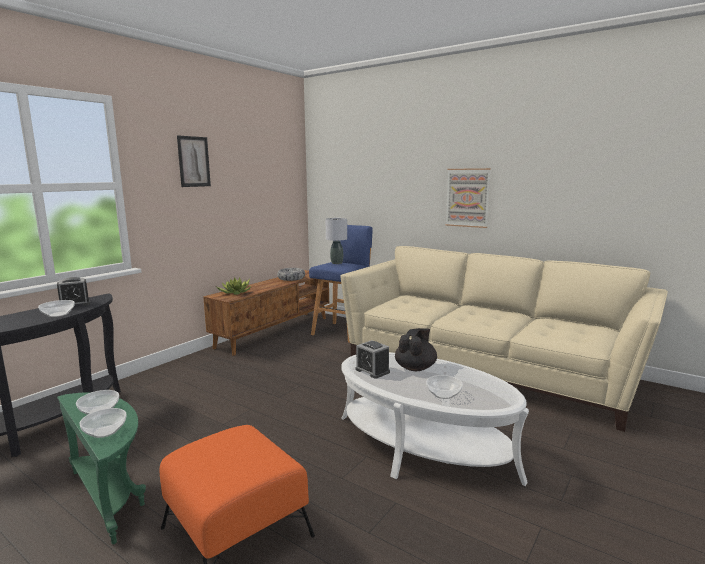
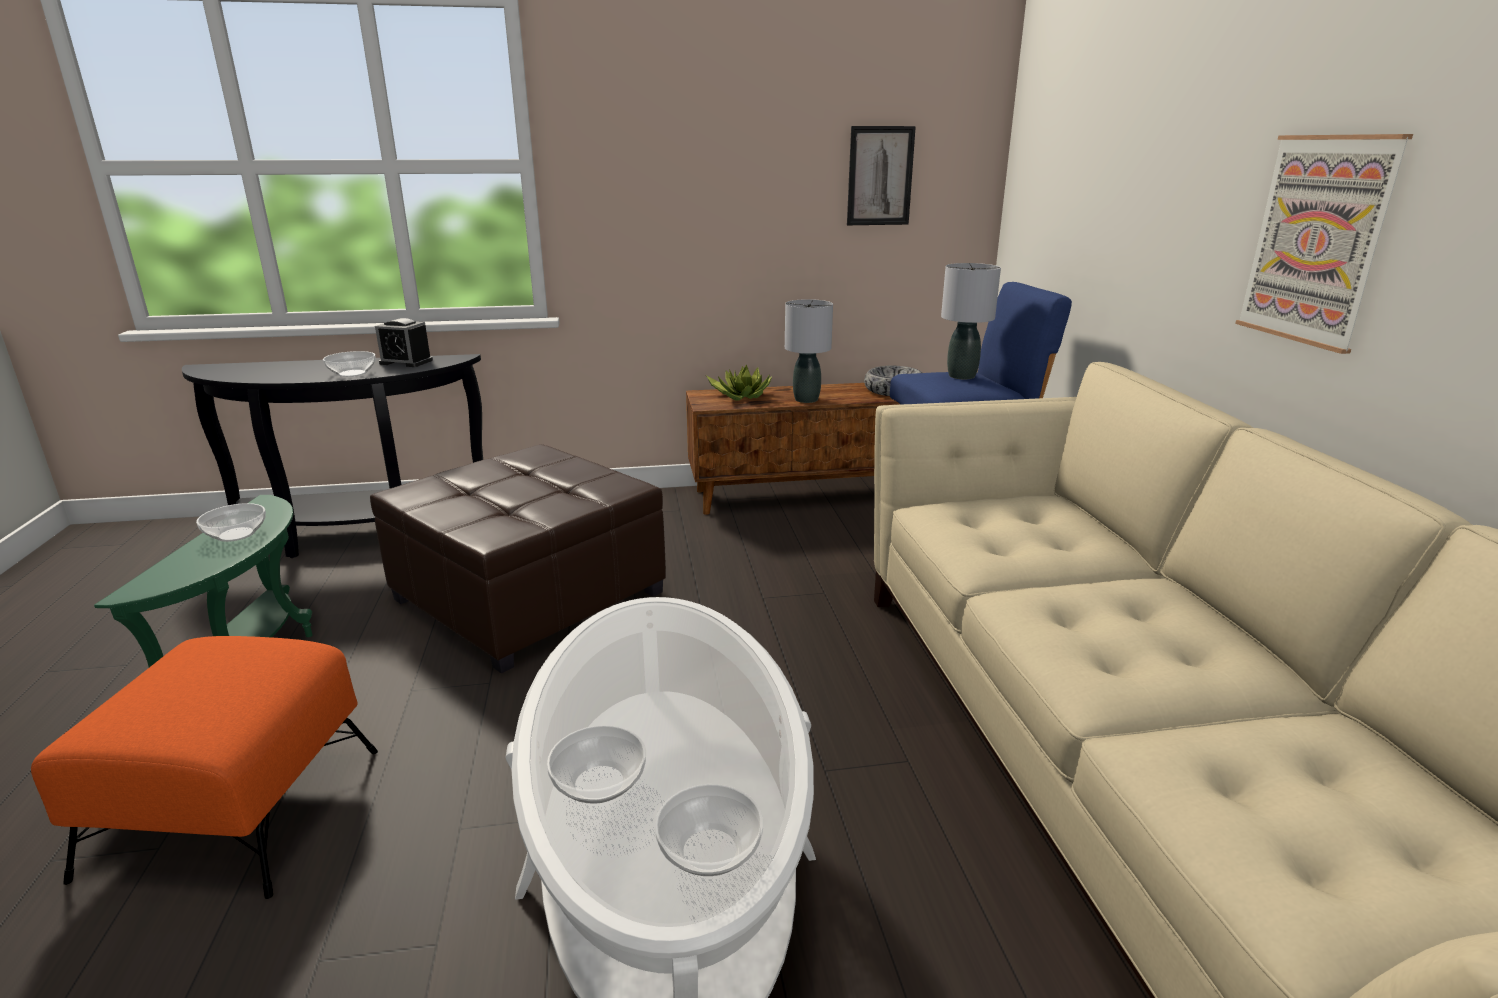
camera: 45 degrees right, 10 degrees up
(105, 431) = (177, 568): bowl -> bowl (711, 851)
(194, 161) = (688, 119): picture -> picture (880, 176)
(213, 409) = (531, 596): none -> brown ottoman
(265, 288) = (806, 400): none -> grey table lamp
(372, 371) = (614, 648): alarm clock -> none
(415, 368) = (696, 687): black teapot -> none

